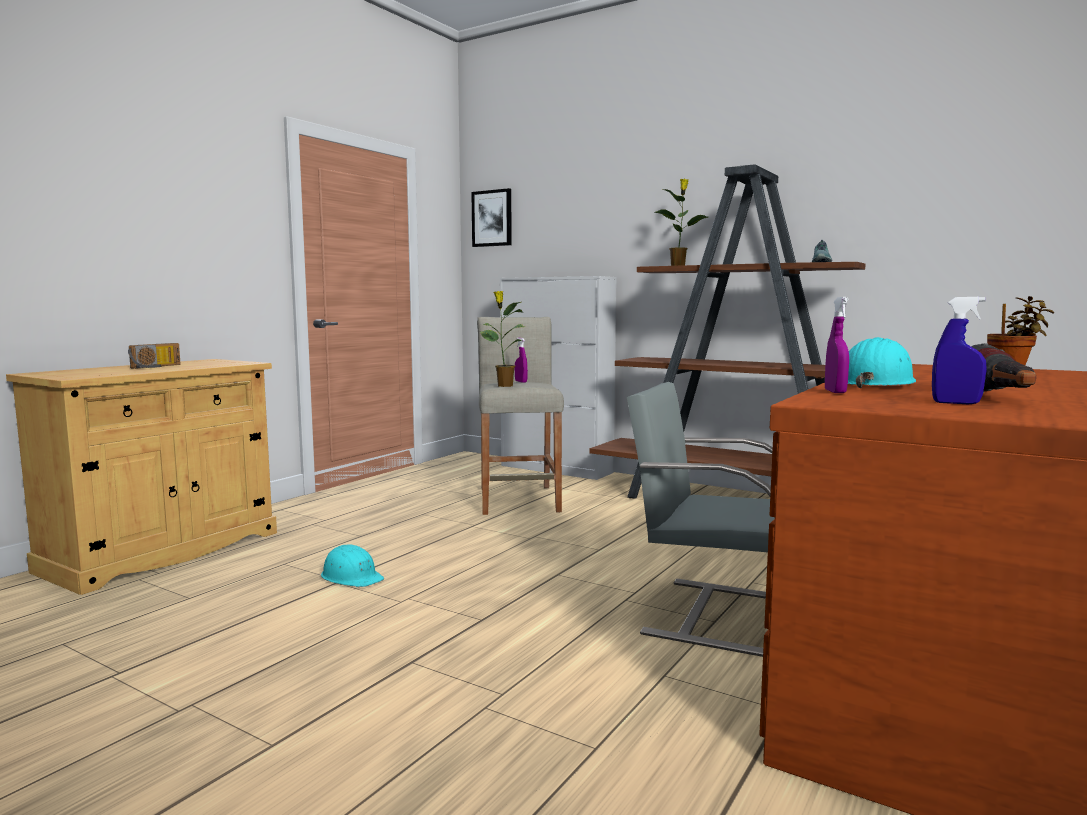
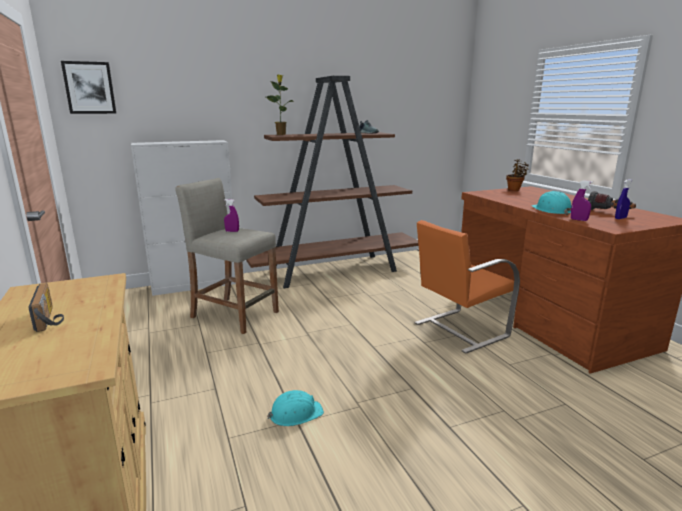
camera: 55 degrees left, 10 degrees up
(504, 385) = (241, 238): potted plant -> none
(716, 614) = (459, 330): grey chair -> orange chair

